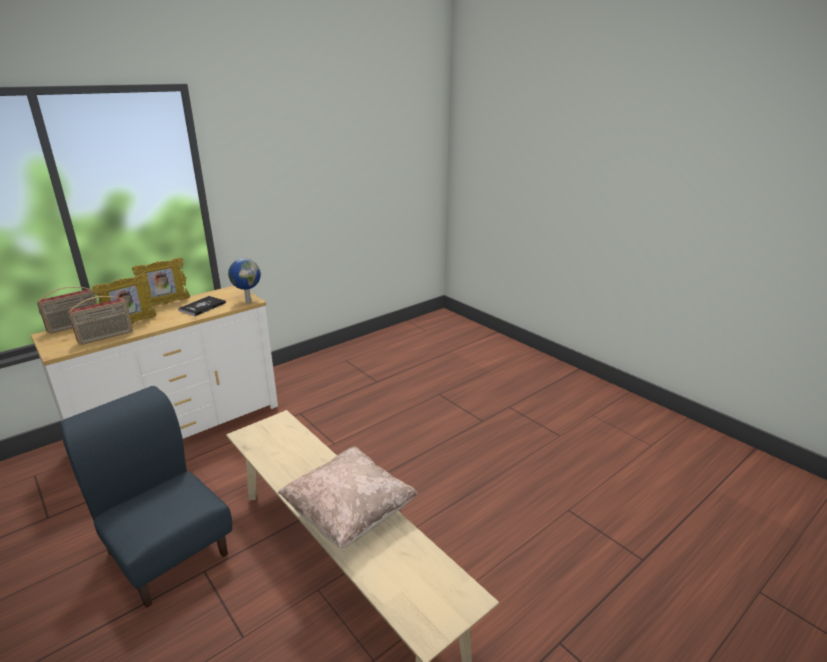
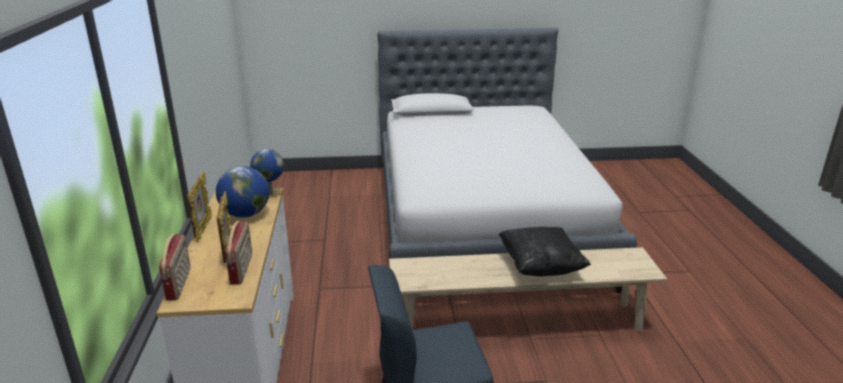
camera: 55 degrees left, 0 degrees up
(202, 307) = (245, 214): book -> globe
(349, 514) = (540, 267): beige pillow -> black pillow
(525, 453) = (483, 221): none -> bed

